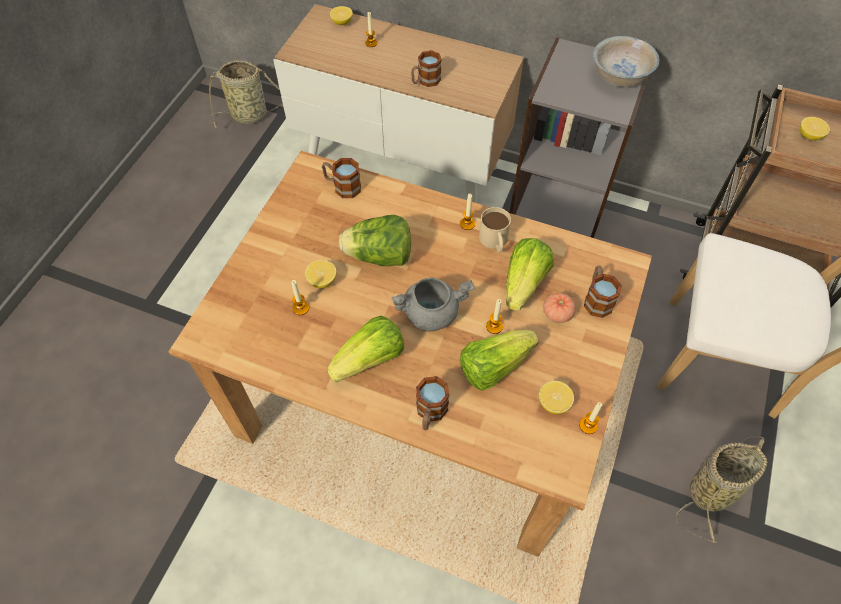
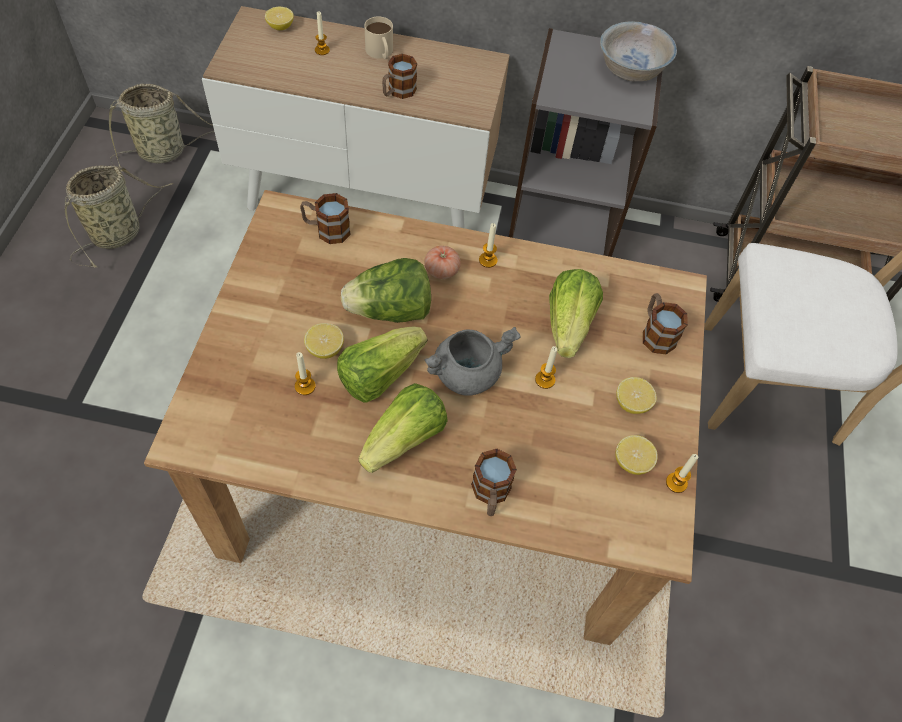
camera: 15 degrees left, 0 degrees up
(493, 366) = (554, 428): lettuce -> lettuce (379, 375)
(494, 241) = (524, 278): beige mug -> beige mug (381, 53)
(557, 313) = (614, 355): tomato -> tomato (441, 270)
(713, 488) = (788, 534): basket -> basket (119, 232)
(809, 136) = (849, 121): lemon -> lemon (632, 403)

